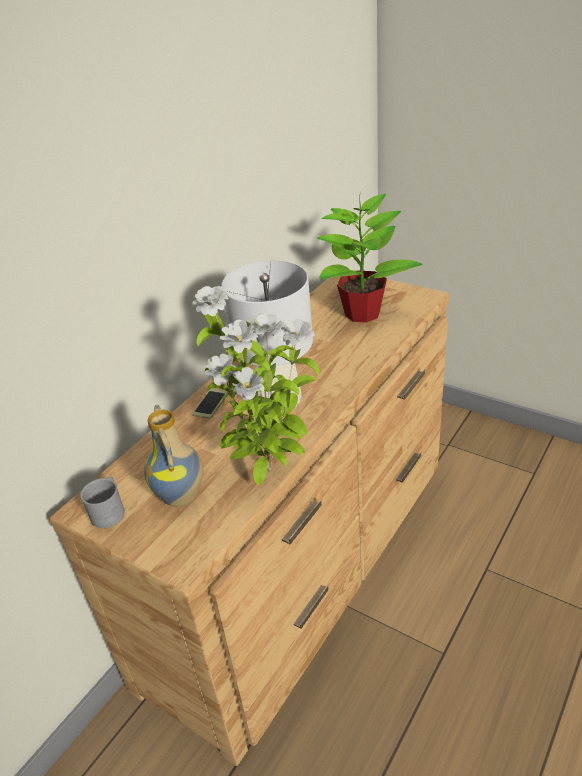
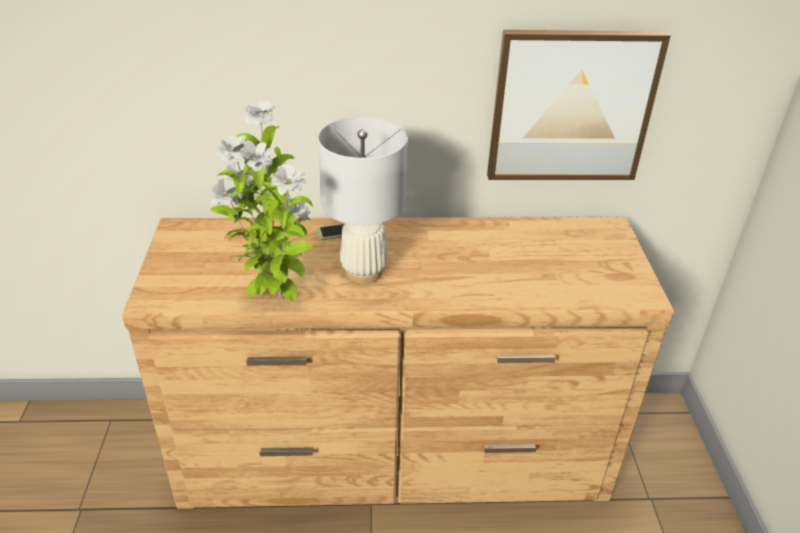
camera: 50 degrees right, 0 degrees up
(109, 510) = (182, 240): grey mug -> none
(182, 496) = (219, 267): vase -> none
(292, 199) = (571, 107): none -> picture
(363, 313) = (563, 263): potted plant -> none

